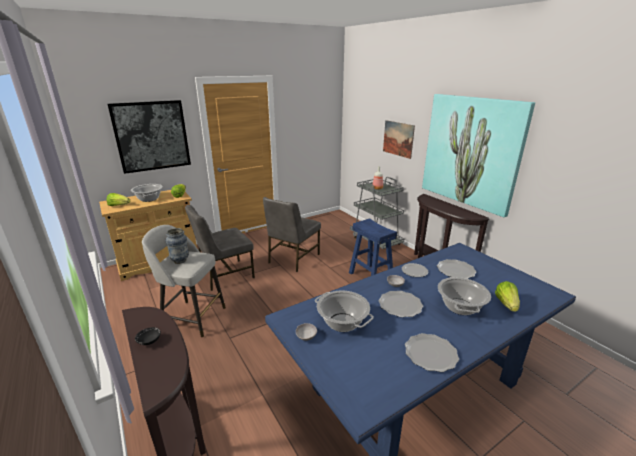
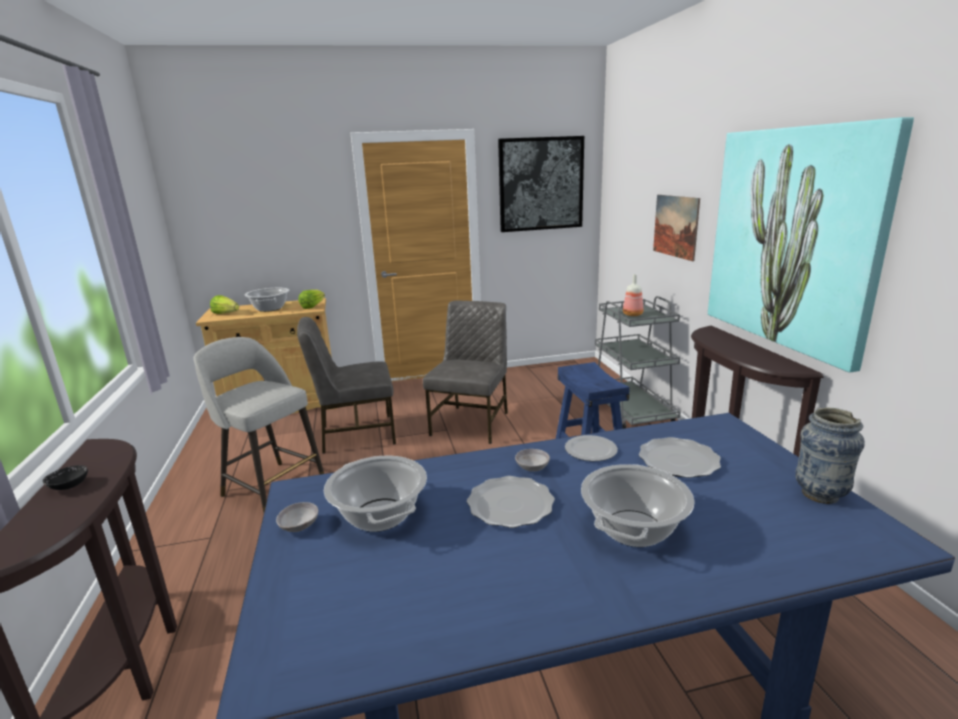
camera: 20 degrees right, 5 degrees down
(152, 136) = (285, 218): picture -> picture (541, 184)
(180, 260) = (250, 392): vase -> vase (820, 494)
(293, 258) = (472, 423): grey chair -> grey chair turned 150 degrees clockwise
(431, 354) = (494, 606): plate -> none
(506, 304) = (748, 542): lettuce -> none

